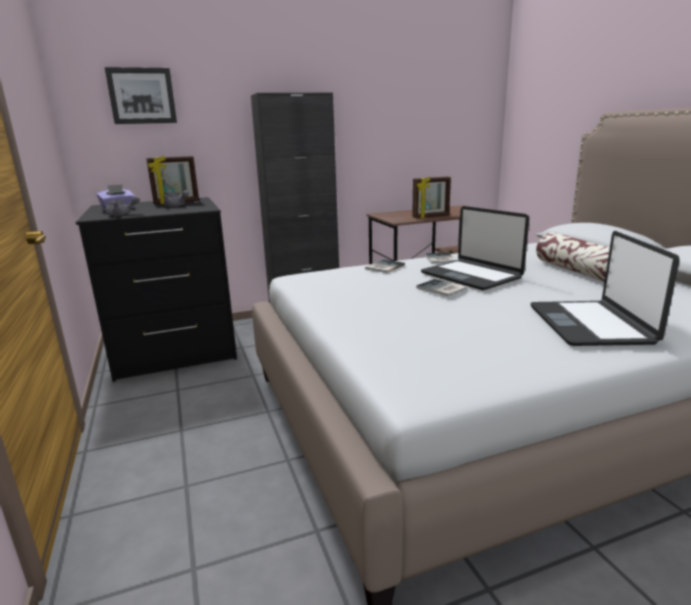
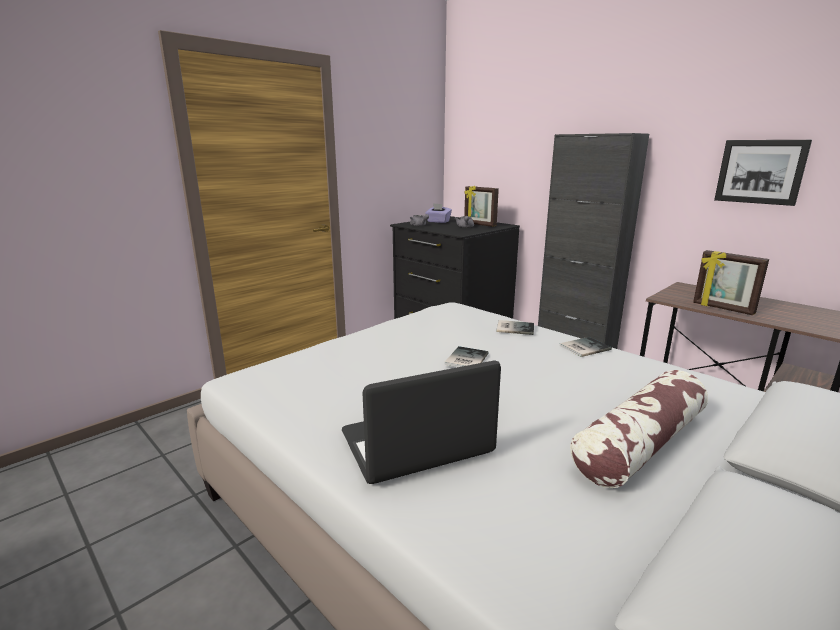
camera: 65 degrees right, 0 degrees up
(142, 96) = (492, 136): picture -> picture (760, 171)
(471, 275) = (531, 368): laptop -> none

